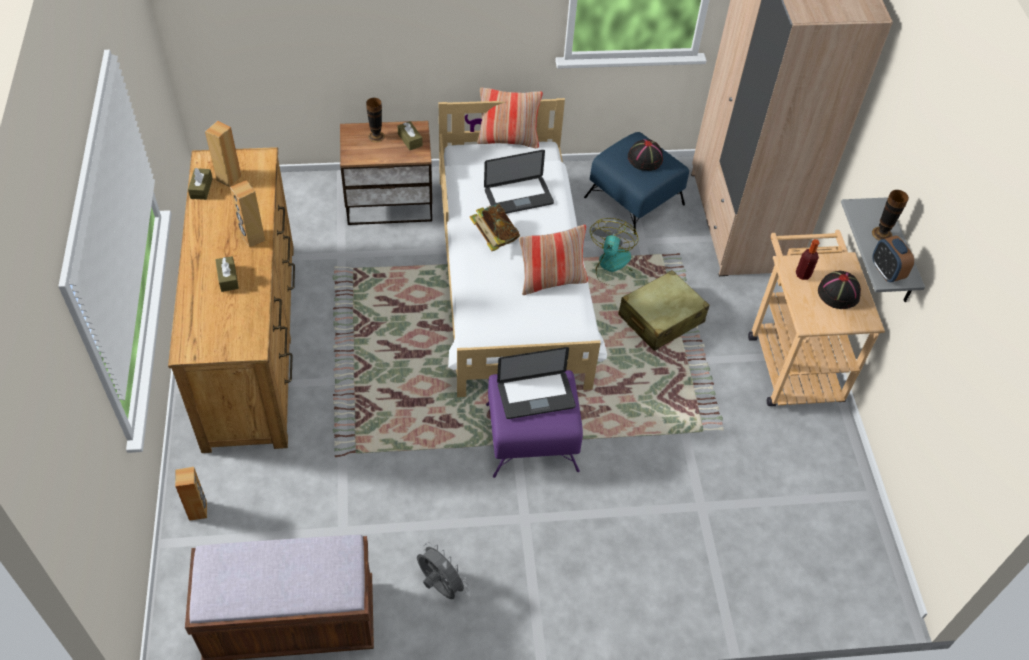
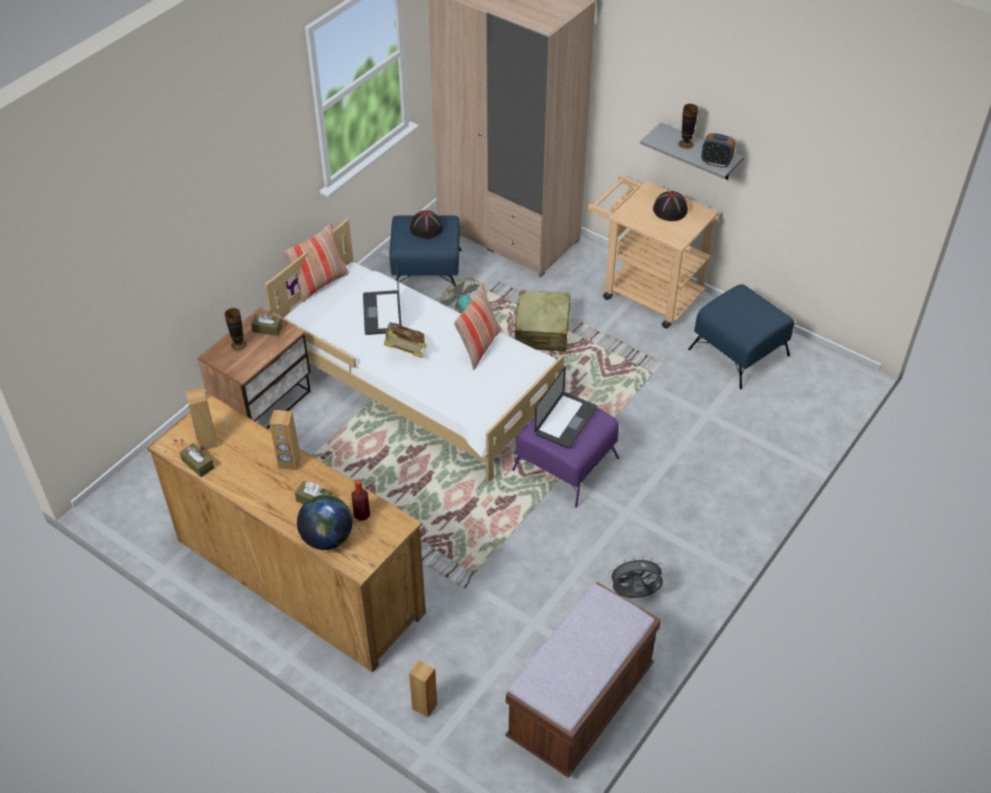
camera: 45 degrees left, 5 degrees down
(197, 312) = (327, 538): none -> globe
(518, 197) = (382, 313): laptop -> laptop turned 150 degrees clockwise
(803, 274) = (638, 214): bottle -> bottle (362, 514)
(805, 482) = (739, 353): none -> blue ottoman

